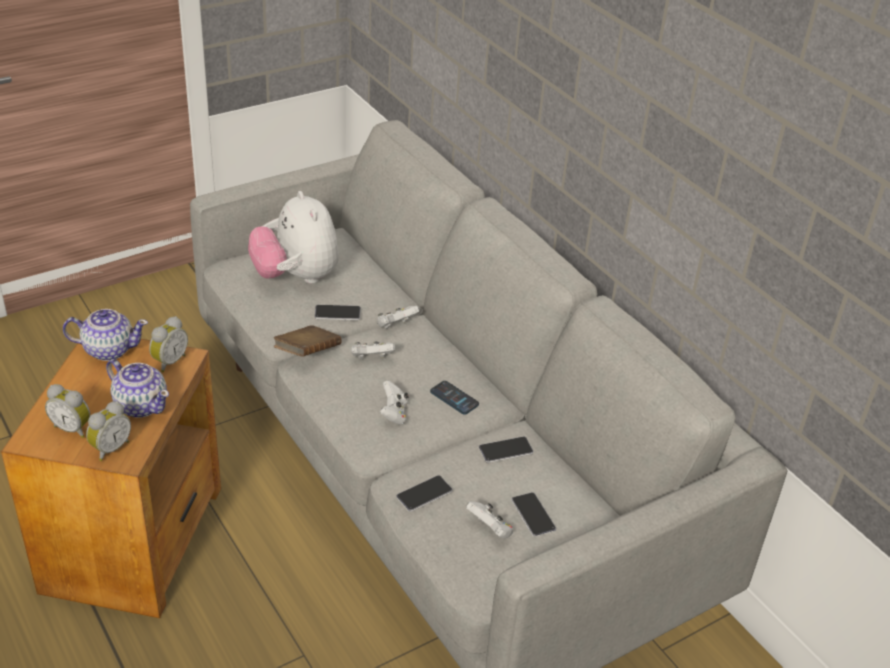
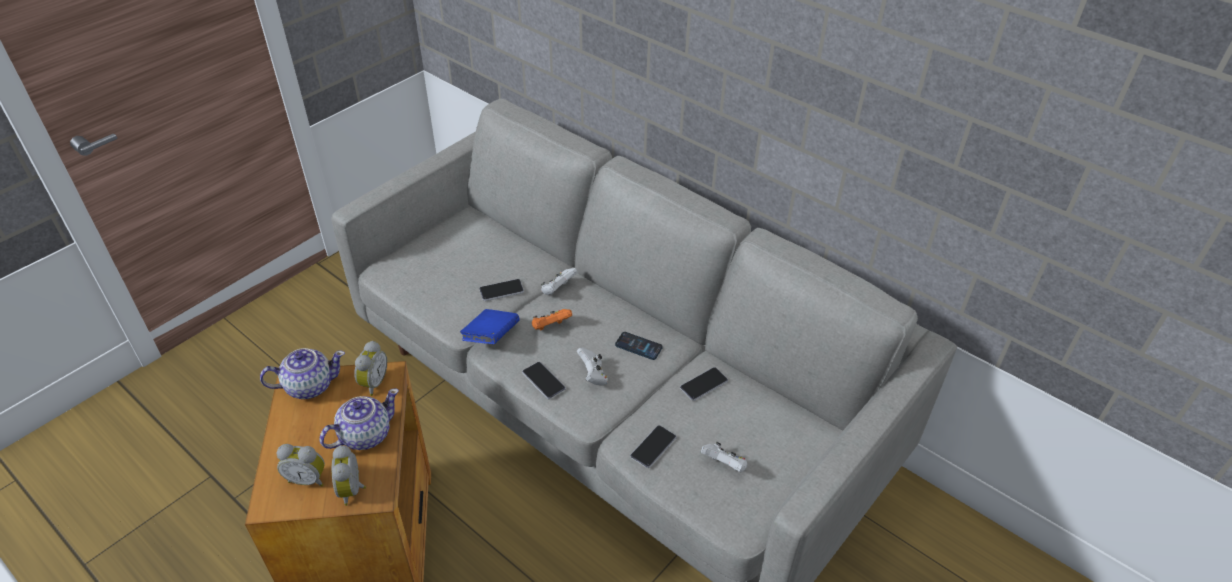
camera: 15 degrees left, 5 degrees up
(110, 448) = (353, 489): alarm clock -> alarm clock turned 150 degrees clockwise
(141, 405) = (365, 435): teapot -> teapot turned 60 degrees counterclockwise
(296, 277) = (449, 264): plush toy -> none
(307, 353) = (491, 337): brown book -> blue book
(371, 359) = (550, 327): white game controller -> orange game controller
(533, 515) = (753, 440): phone -> phone (543, 381)

